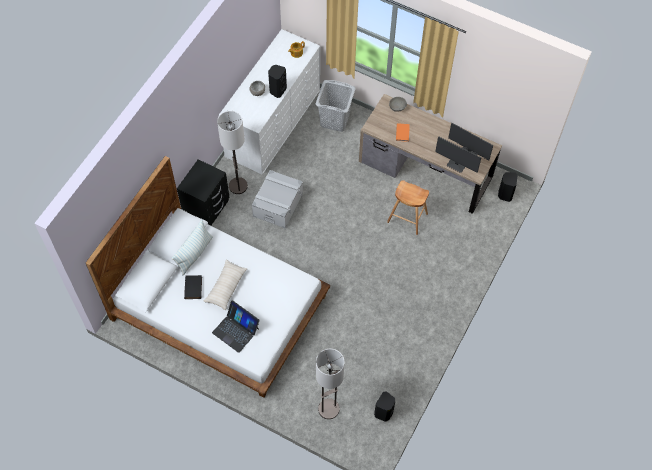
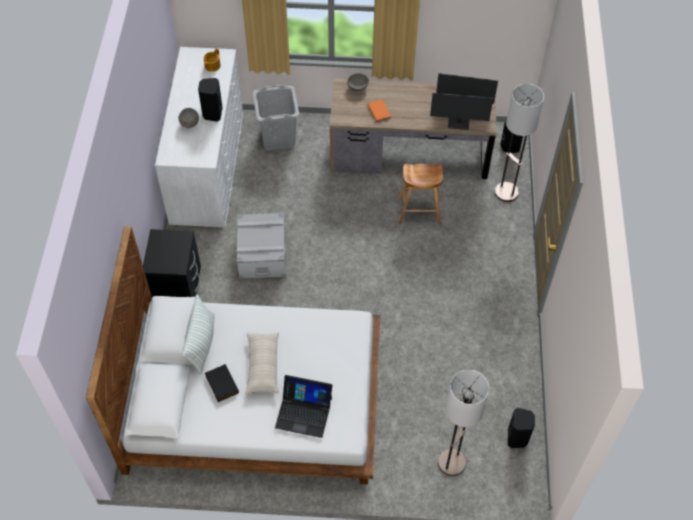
camera: 25 degrees left, 5 degrees down
(238, 186) = (203, 251): floor lamp -> floor lamp (506, 192)

